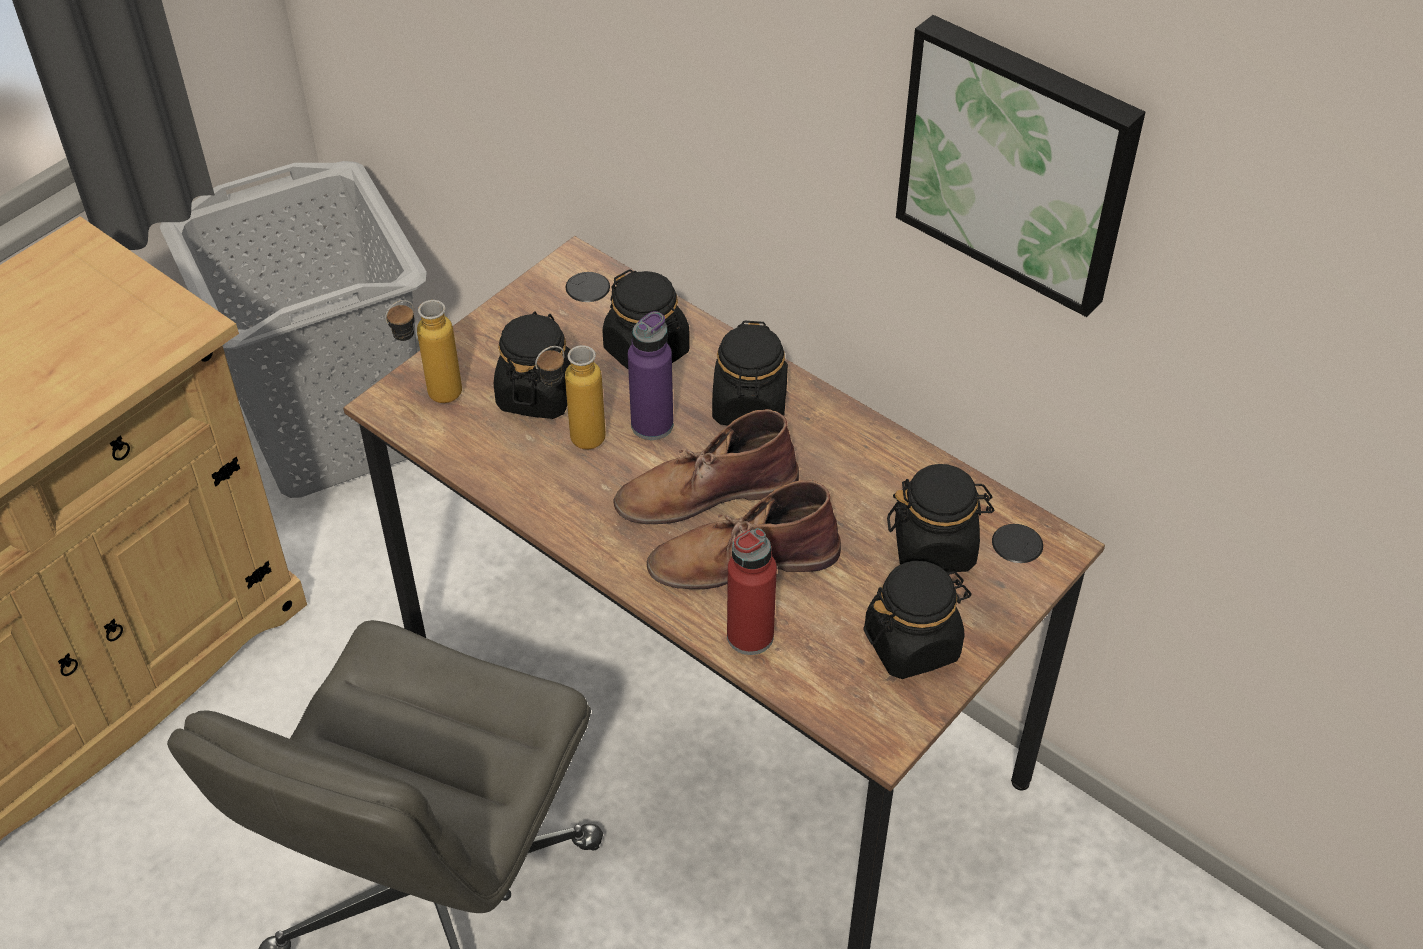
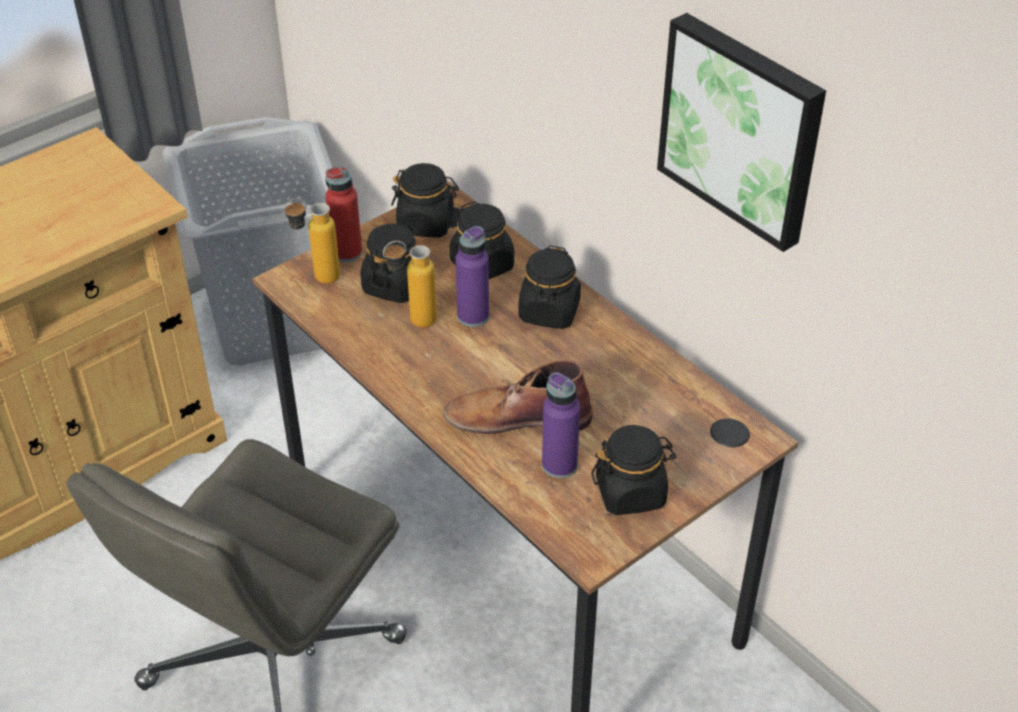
camera: 10 degrees right, 5 degrees down
(704, 492) = (500, 367): brown boot -> none
(750, 636) = (509, 470): red bottle -> red bottle (347, 253)
(813, 619) = (559, 465): none -> purple bottle
(935, 546) = (665, 426): black jar -> black jar (426, 223)

